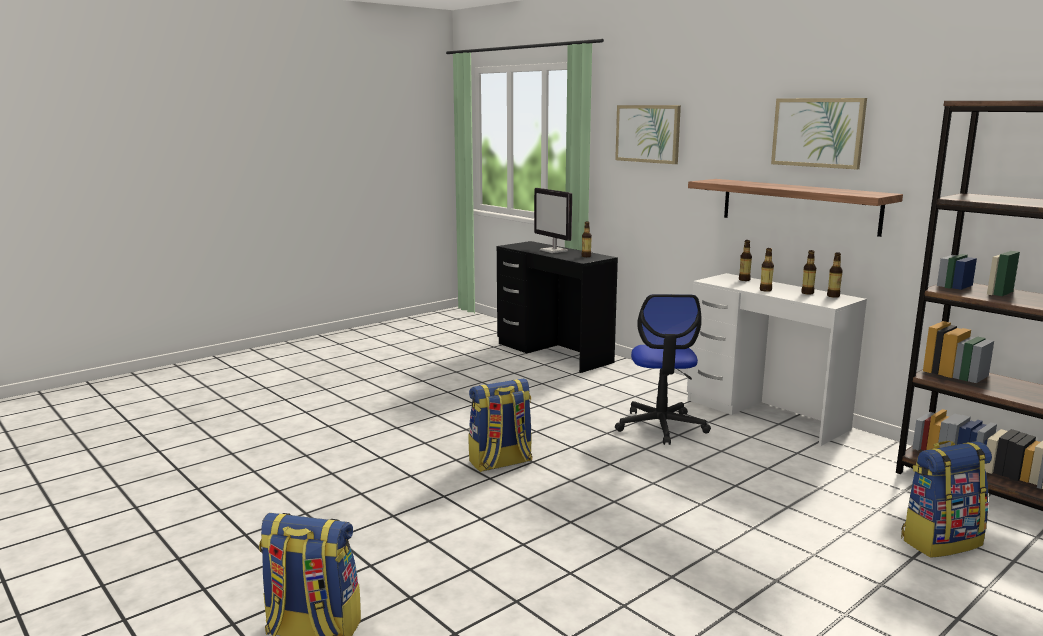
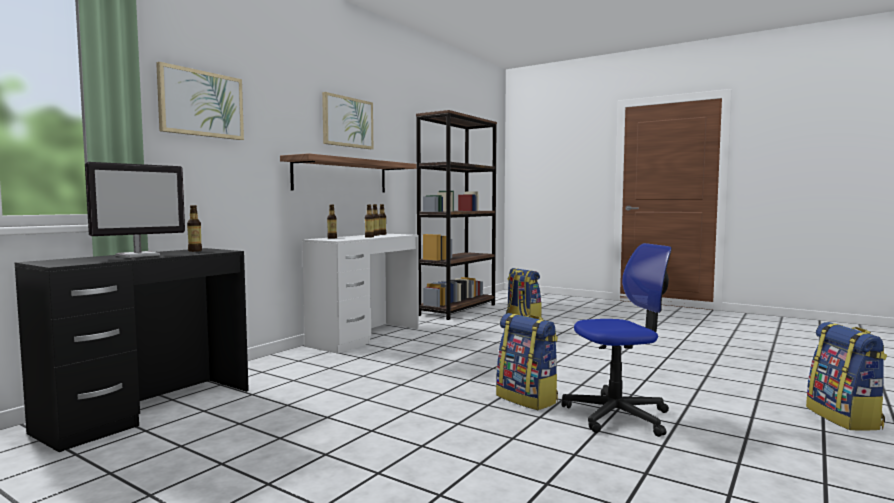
camera: 105 degrees left, 10 degrees down
(661, 426) = (405, 358): office chair -> office chair (617, 415)

